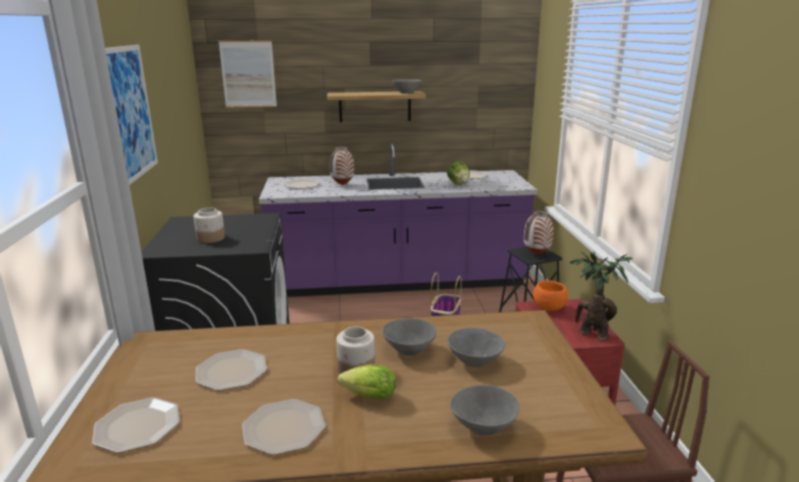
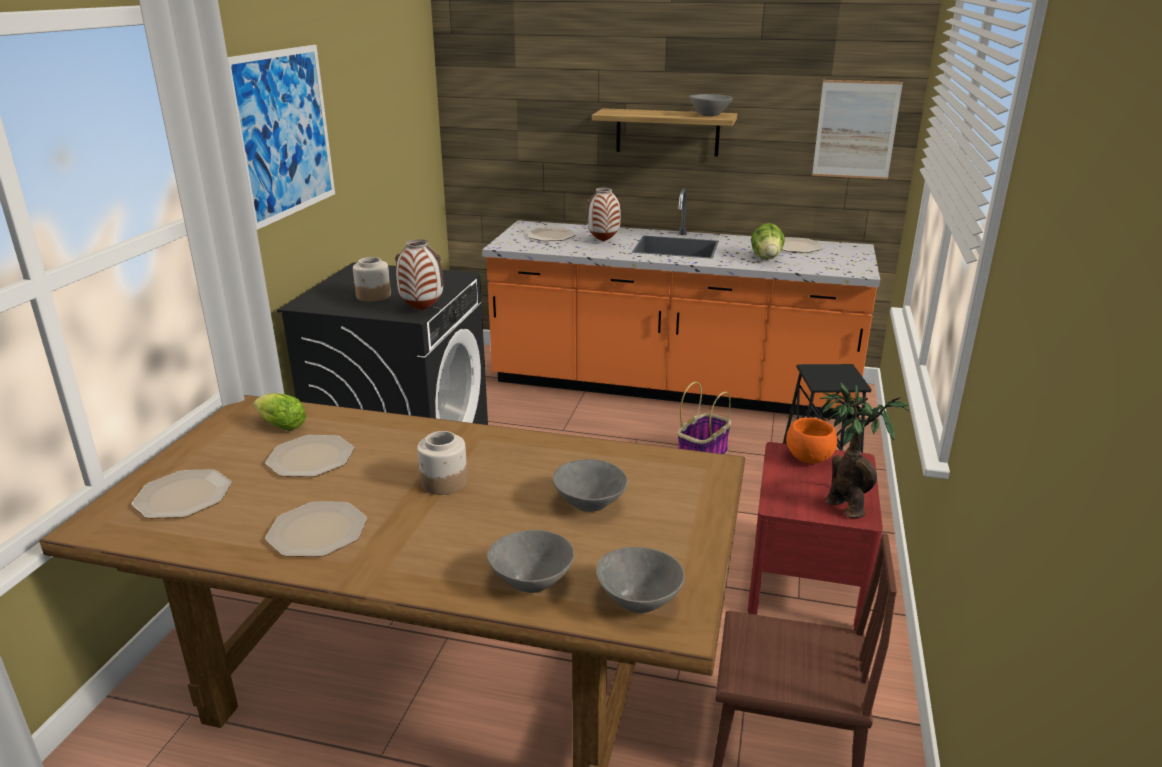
camera: 20 degrees right, 5 degrees up
(248, 74) = (499, 78): picture -> picture (855, 130)
(366, 396) = (429, 517): lettuce -> lettuce (279, 426)
(397, 281) = (672, 386): purple counter -> orange counter
(409, 350) = (521, 473): grey bowl -> grey bowl (638, 601)
(536, 254) = (835, 377): vase -> vase (423, 310)

